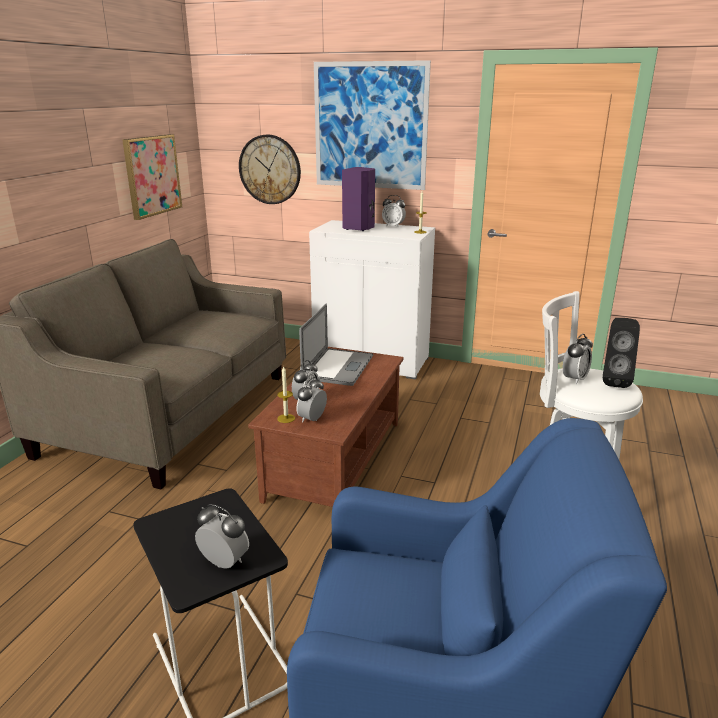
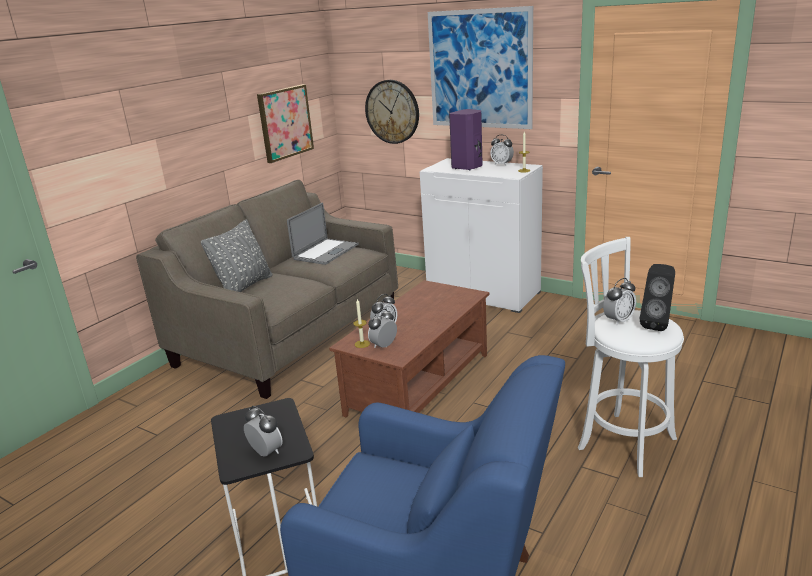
camera: 15 degrees right, 0 degrees up
(122, 360) = (244, 287): none -> grey pillow
(338, 367) = (425, 300): laptop -> laptop (326, 252)

